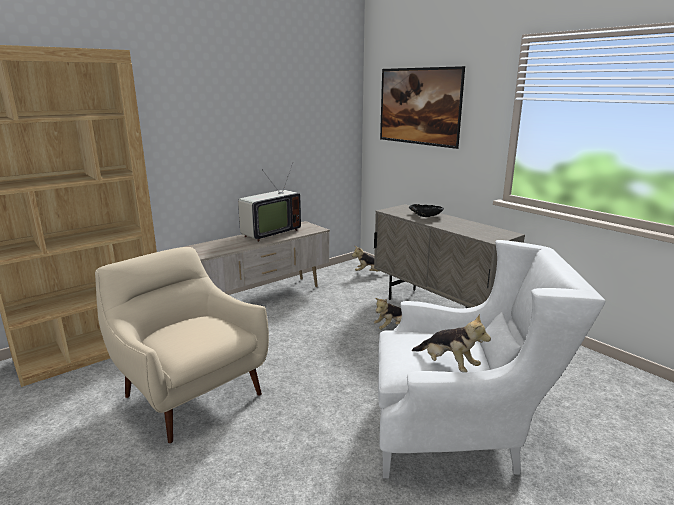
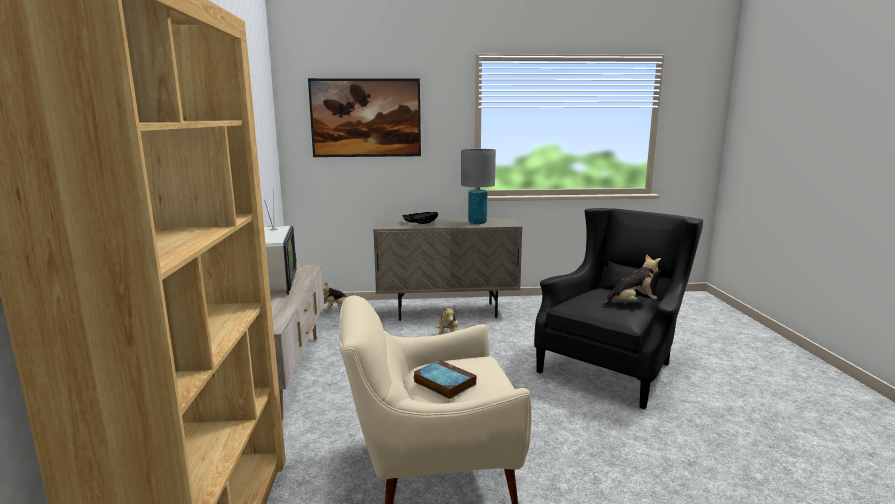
camera: 55 degrees left, 5 degrees down
(181, 329) = (443, 383): none -> book
(459, 433) = (614, 365): white armchair -> black armchair
(468, 228) = (477, 222): none -> grey table lamp

